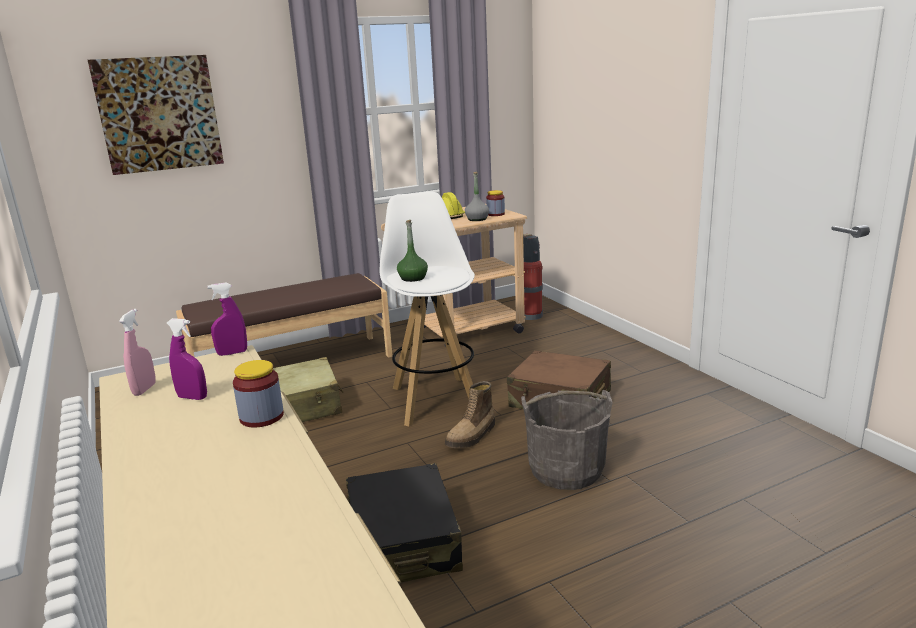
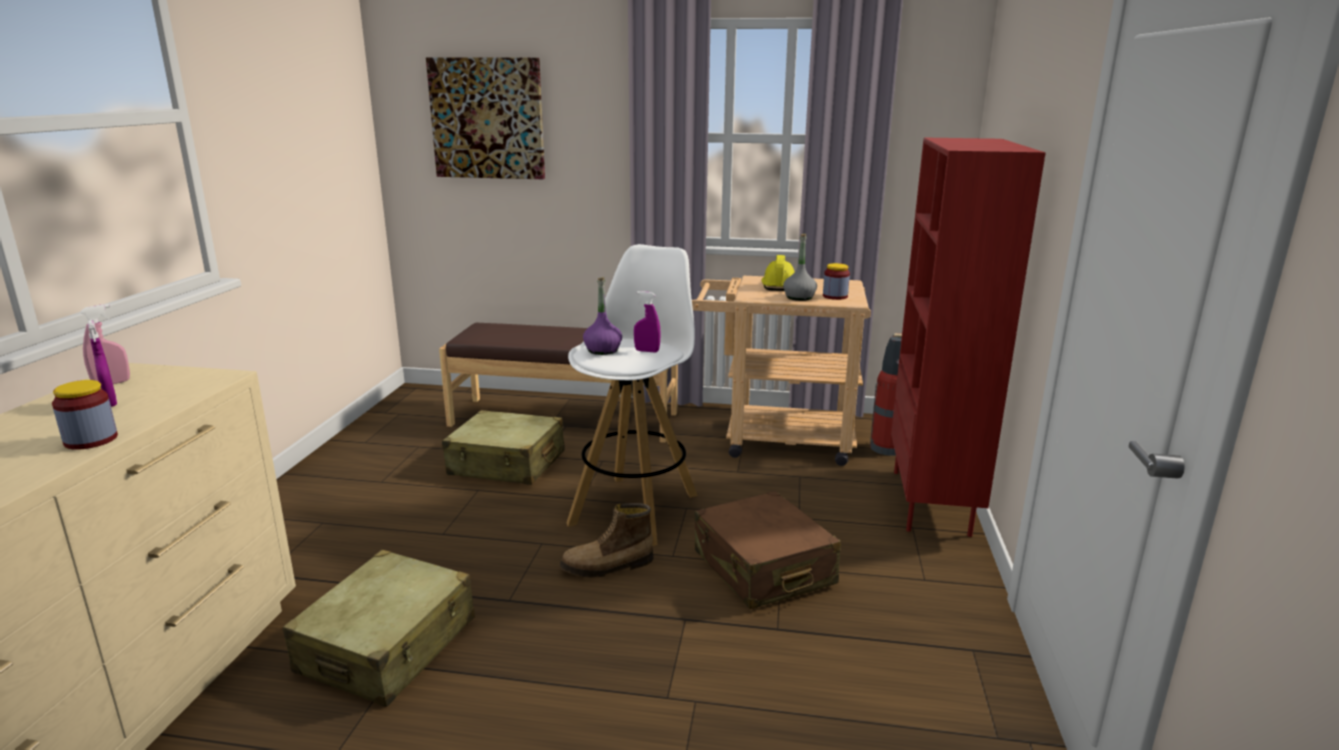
camera: 35 degrees right, 0 degrees up
(232, 353) = (226, 373): purple spray bottle -> purple spray bottle (647, 351)
(403, 542) = (388, 646): black suitcase -> beige suitcase
(412, 278) = (602, 350): green bottle -> purple bottle
(566, 469) = (641, 656): grey bucket -> none
(593, 335) = (932, 502): none -> red bookcase

